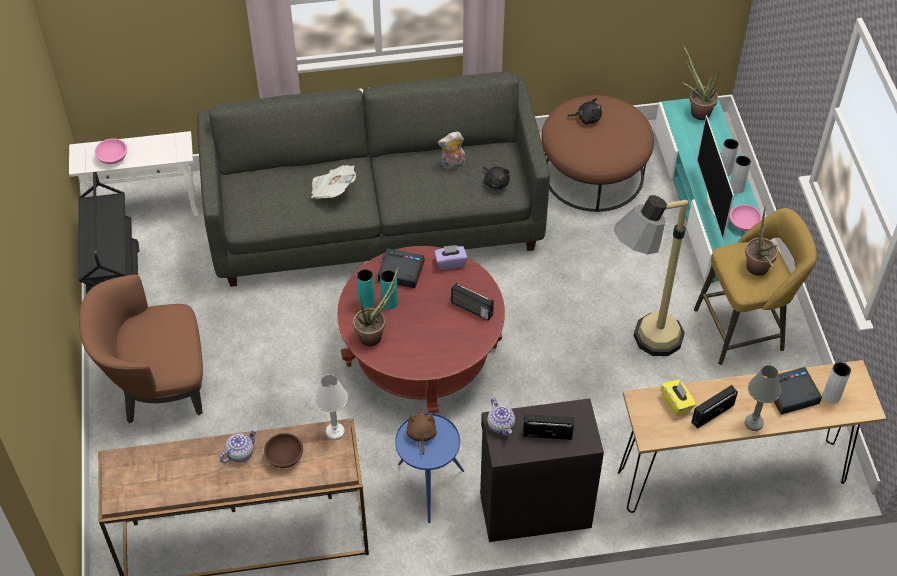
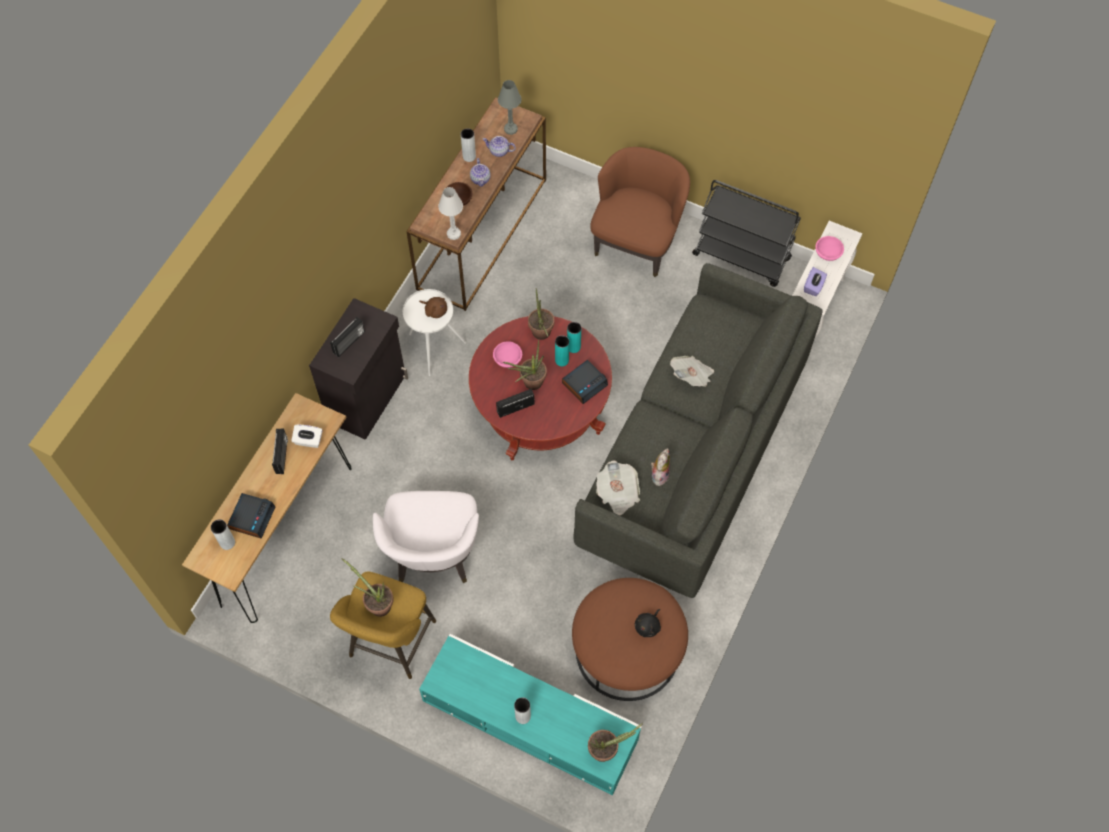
camera: 125 degrees right, 10 degrees up
(428, 488) = (433, 348): blue side table -> white side table
(437, 313) = (529, 384): none -> potted plant
(450, 263) = (568, 420): purple tissue box -> purple tissue box (813, 287)
(496, 182) = (617, 493): black plush toy -> newspaper
(501, 425) = (378, 321): teapot -> teapot (499, 151)
(640, 347) = (434, 556): floor lamp -> white armchair
(677, 403) = (308, 441): yellow tissue box -> white tissue box
(713, 204) = (496, 677): television -> none
(736, 188) = (498, 710): grey vase -> grey vase (469, 156)
(744, 224) = (458, 684): pink bowl -> pink bowl (507, 359)
(753, 423) = (253, 476): grey table lamp -> grey table lamp (510, 129)

